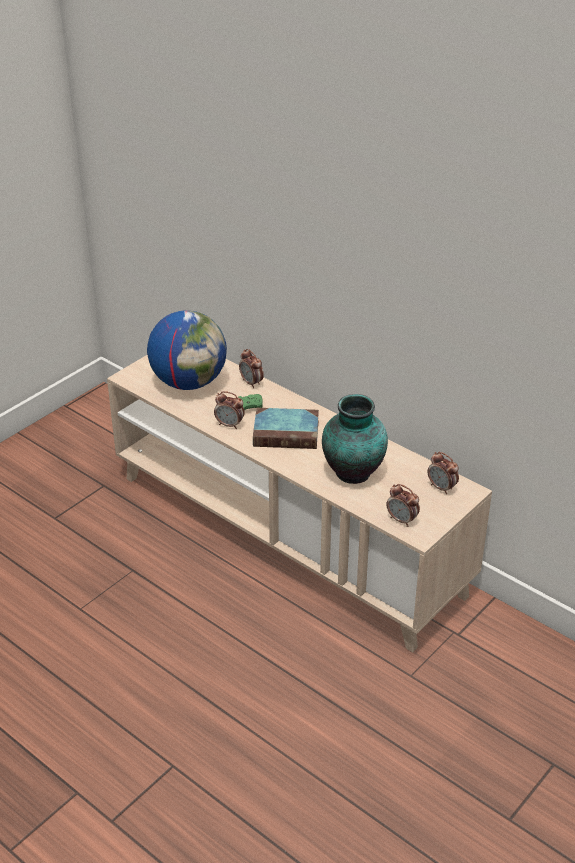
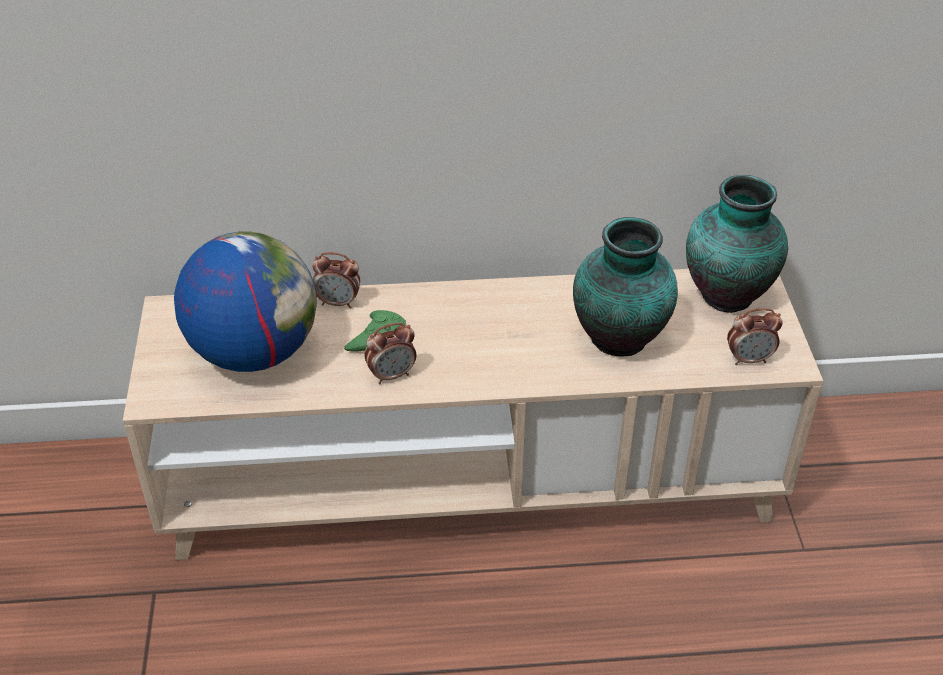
camera: 45 degrees left, 5 degrees up
(287, 433) = (477, 339): book -> none
(441, 488) = (728, 294): alarm clock -> vase

